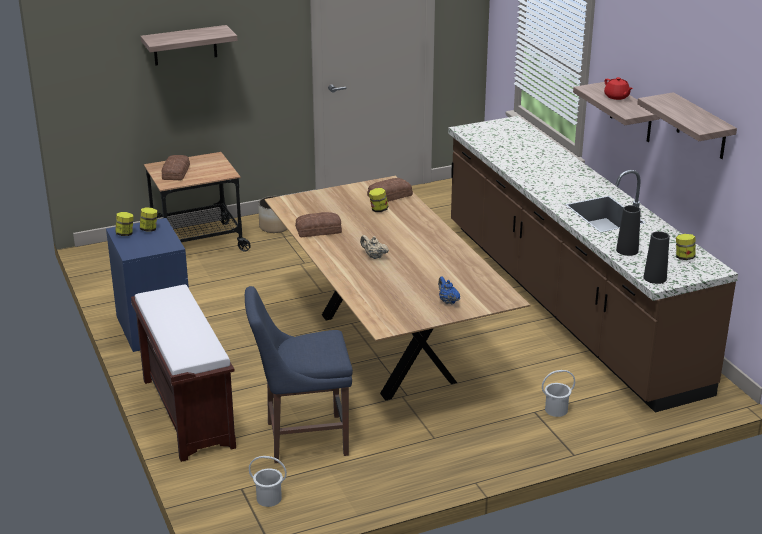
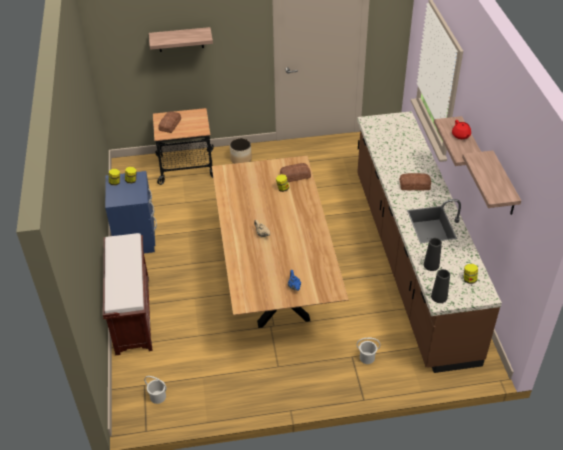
camera: 15 degrees right, 15 degrees up
(302, 438) = (195, 350): blue chair -> none
(319, 231) = (235, 203): bread -> bread (415, 185)

